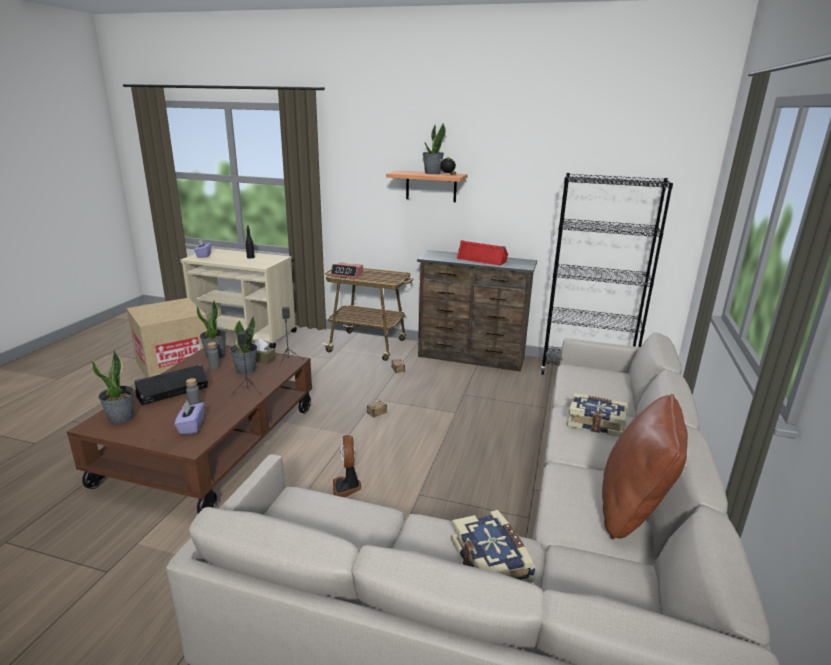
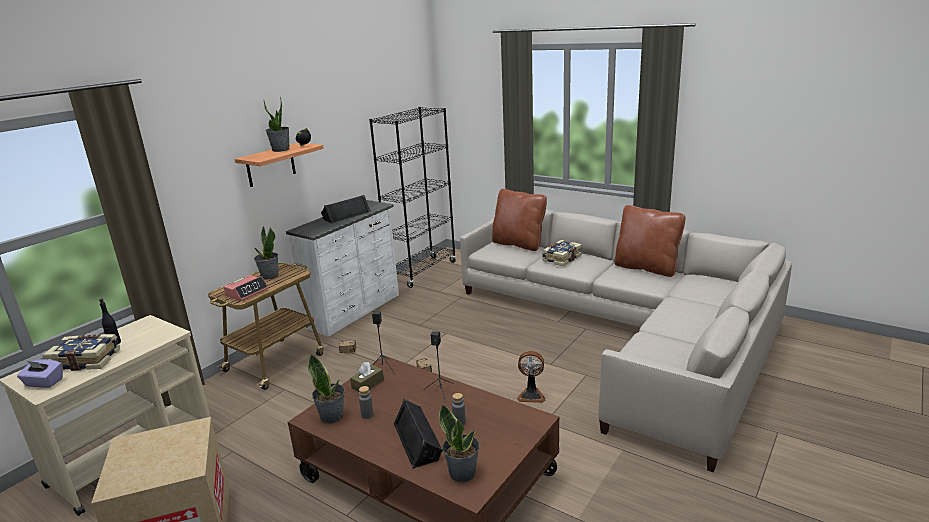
camera: 70 degrees left, 0 degrees up
(191, 426) = (500, 422): purple tissue box -> none
(245, 370) = (388, 394): potted plant -> potted plant (269, 276)
(471, 358) = (355, 311): brown dresser -> white dresser
(482, 260) = (346, 215): red speaker -> black speaker
(492, 562) = (689, 307): book -> book (86, 360)
(620, 387) = (519, 244): none -> brown pillow

